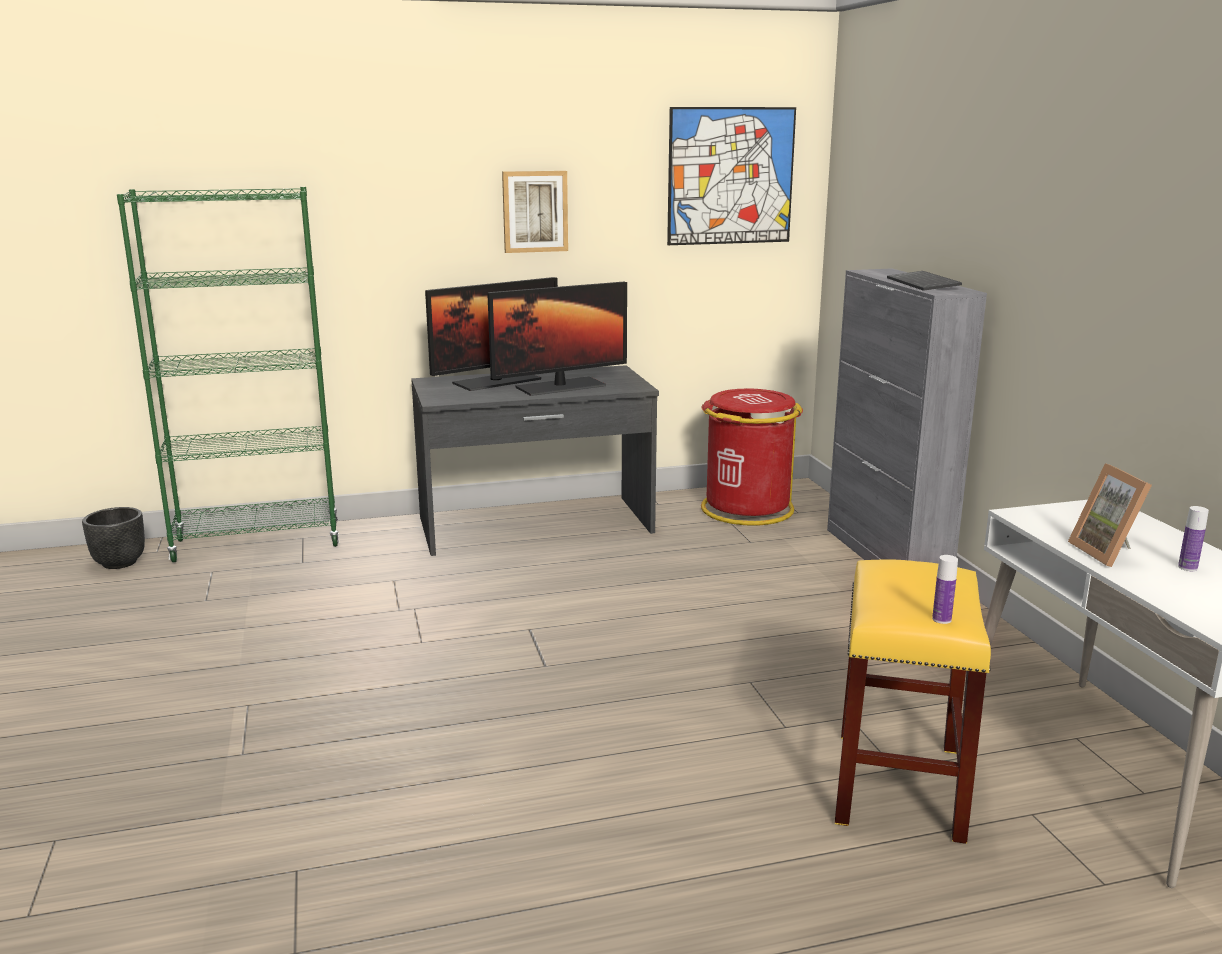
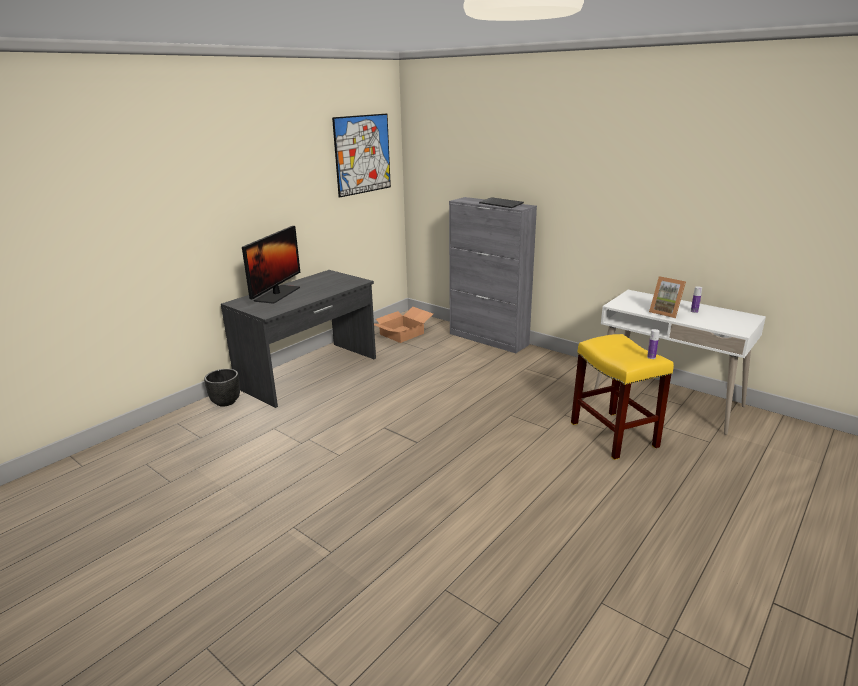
camera: 35 degrees left, 5 degrees up
(119, 563) = (64, 483): black planter -> black planter (226, 402)
(258, 543) = (151, 436): green bookcase -> none
(535, 211) = (273, 187): picture -> none
(560, 386) = (319, 289): monitor -> none
(746, 509) = (402, 333): red trash can -> cardboard box

